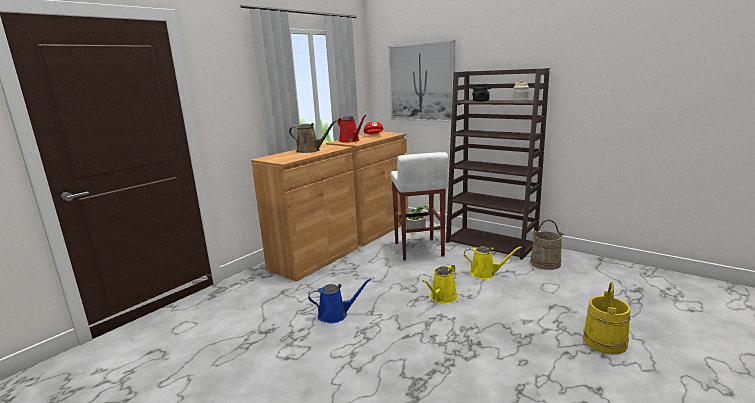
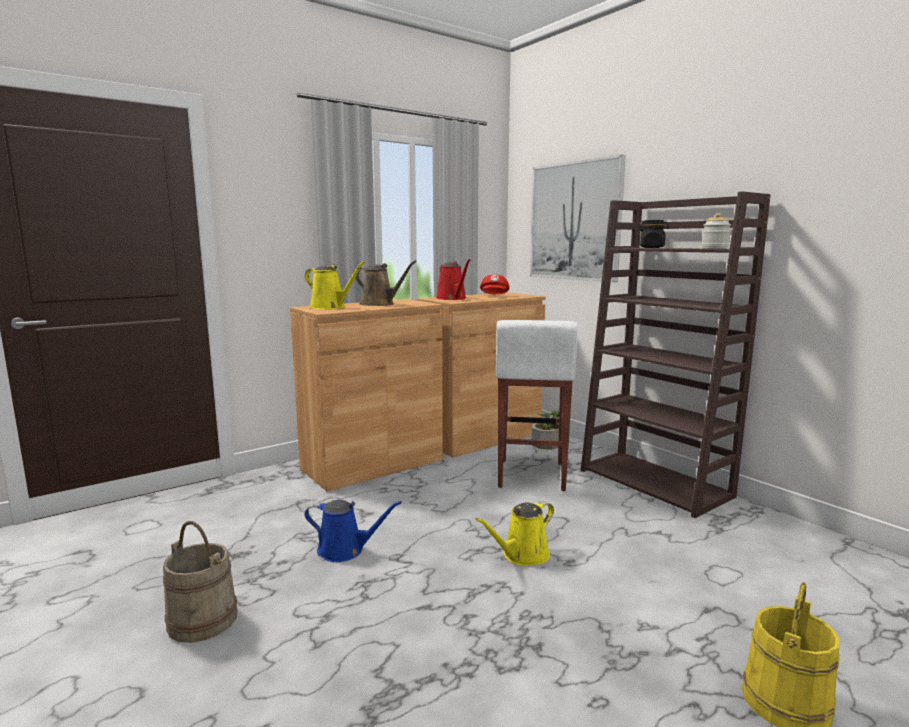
camera: 15 degrees right, 5 degrees down
(485, 273) = (618, 529): yellow watering can -> yellow watering can (330, 307)
(545, 263) = (735, 531): beige bucket -> beige bucket (203, 619)

